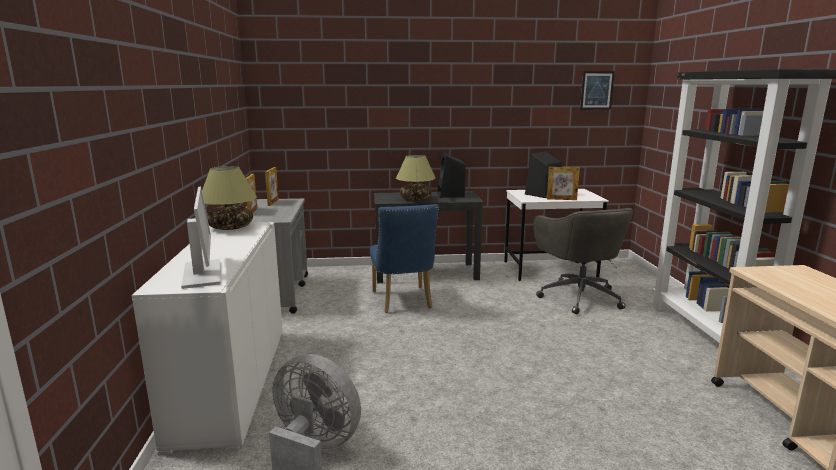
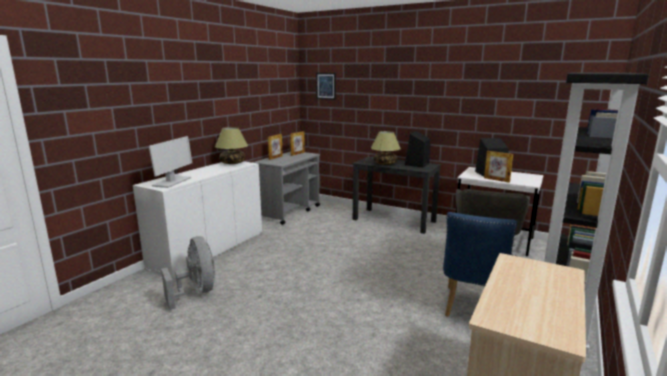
camera: 35 degrees right, 0 degrees up
(403, 302) = (351, 234): blue chair -> blue chair (471, 309)
(597, 90) = (562, 86): picture -> picture (326, 86)

